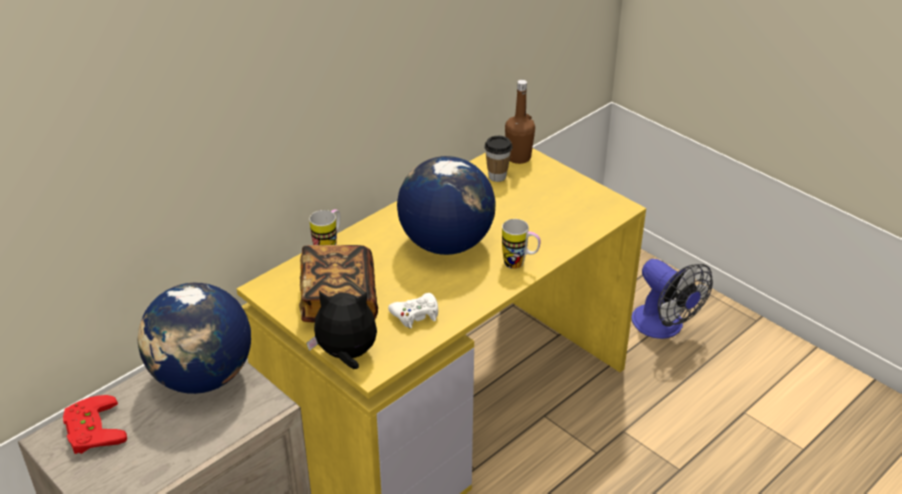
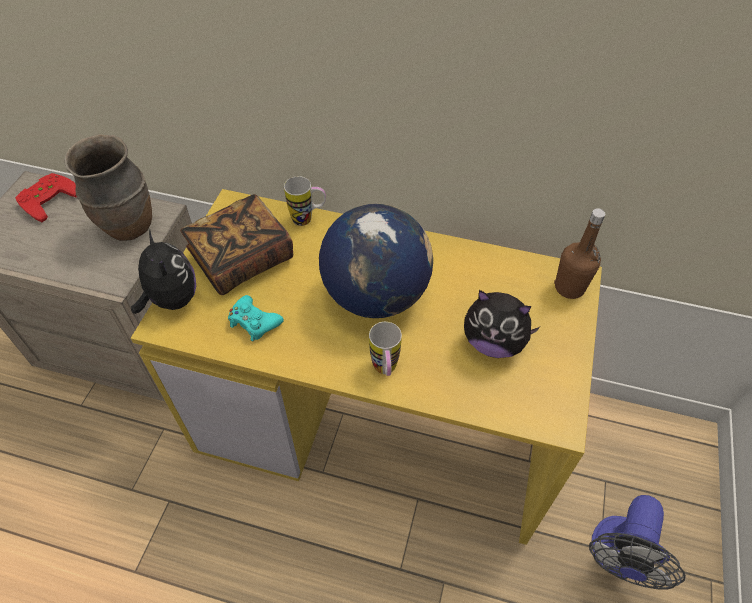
camera: 60 degrees right, 15 degrees up
(202, 377) = (129, 227): globe -> brown vase
(416, 315) = (254, 322): white game controller -> turquoise game controller
(497, 176) = (519, 285): cup -> none
(536, 208) = (493, 342): none -> plush toy

